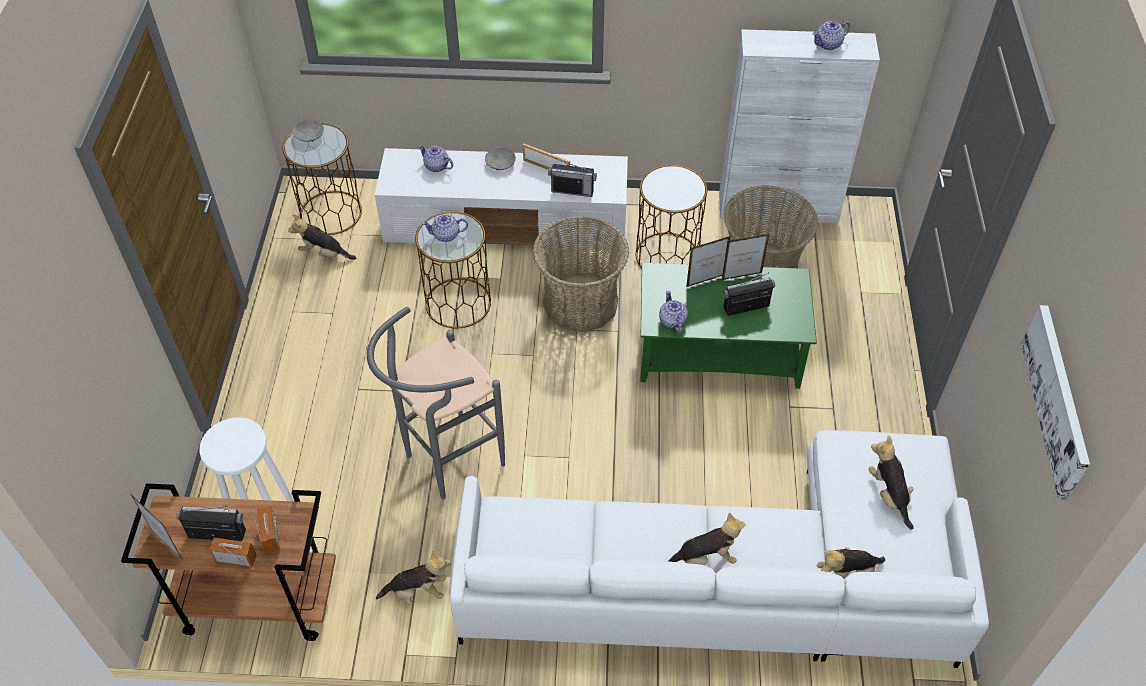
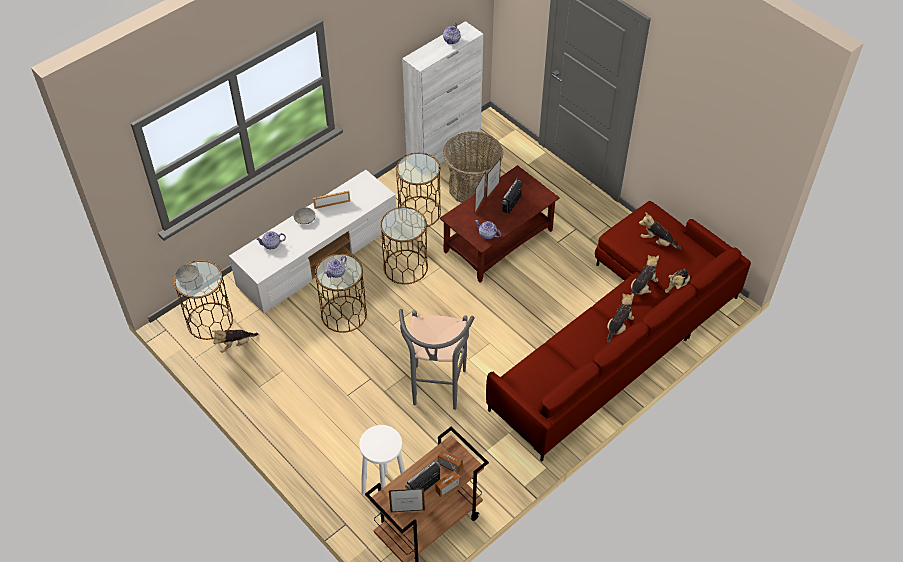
camera: 45 degrees left, 0 degrees up
(417, 592) = (496, 457): plush toy -> plush toy (642, 288)
(572, 191) = (360, 206): radio -> none
(580, 302) = (405, 267): basket -> brown side table
(717, 352) = (498, 241): green coffee table -> brown coffee table
(732, 579) = (619, 336): white sofa -> red sofa
(1057, 399) = (735, 137): picture -> none

